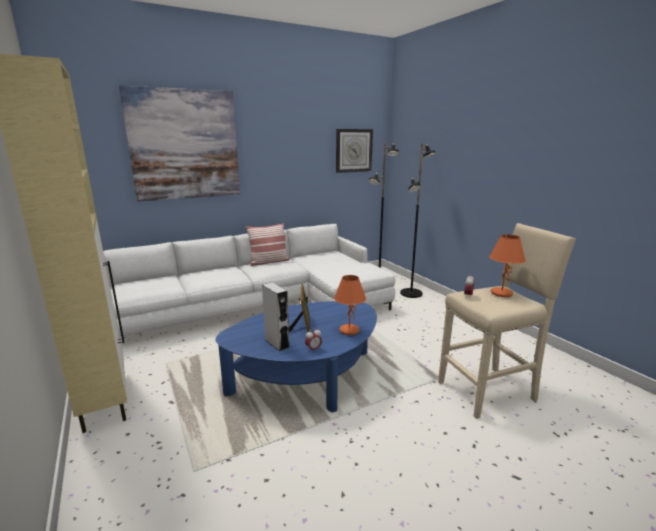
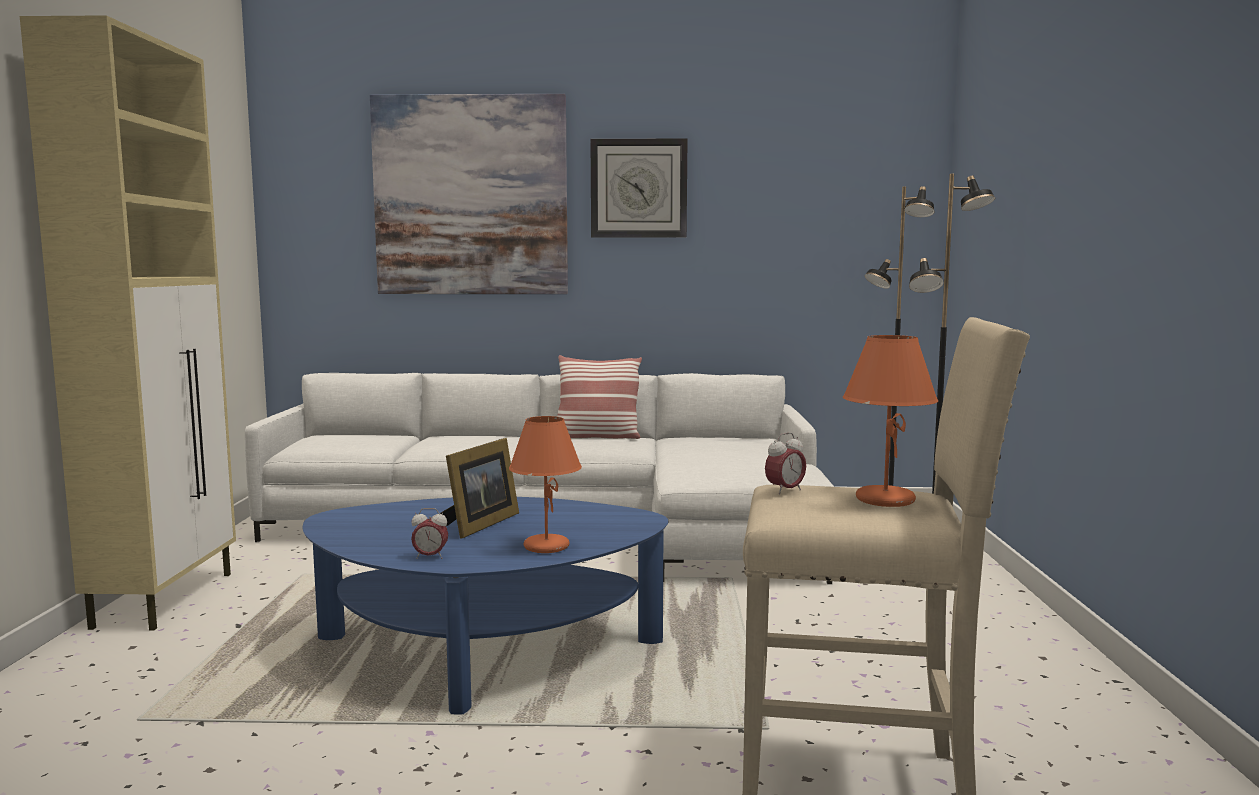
camera: 30 degrees right, 10 degrees down
(277, 343) = (388, 537): grey speaker -> none
(353, 150) = (846, 212): wall clock -> wall clock (638, 188)

